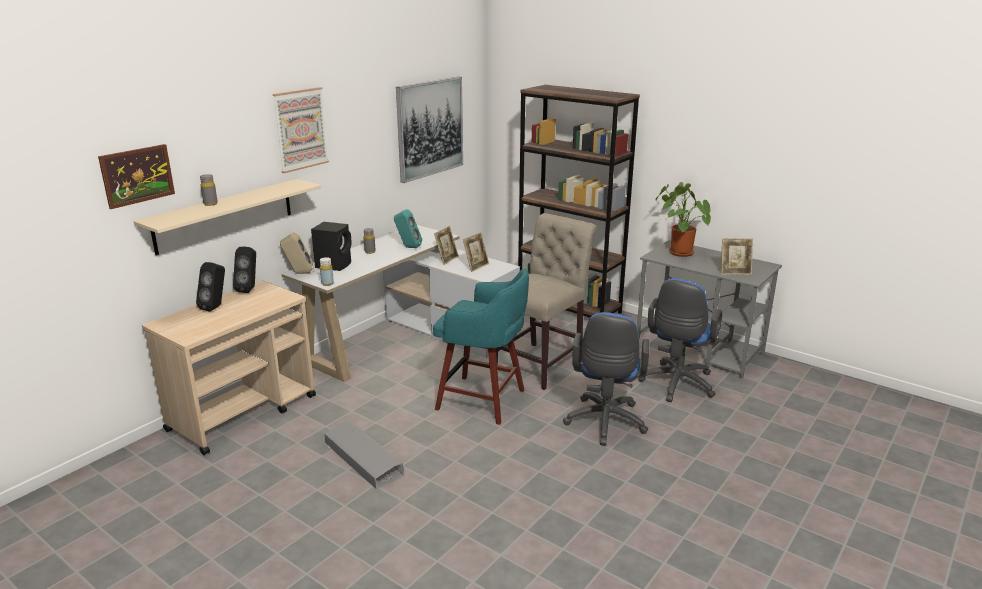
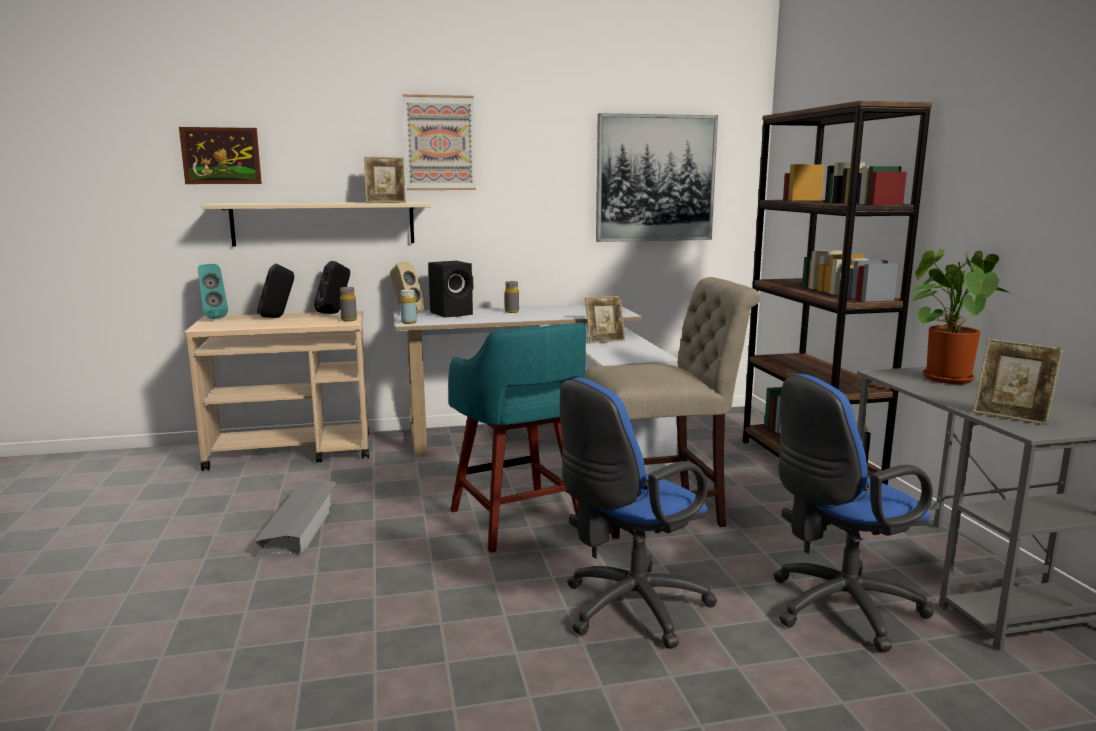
camera: 40 degrees right, 10 degrees down
(210, 204) = (298, 202): grey bottle -> grey bottle (349, 320)
(408, 247) = (559, 315): turquoise speaker -> turquoise speaker (213, 318)
(476, 266) = (624, 351): picture frame -> picture frame (386, 202)

